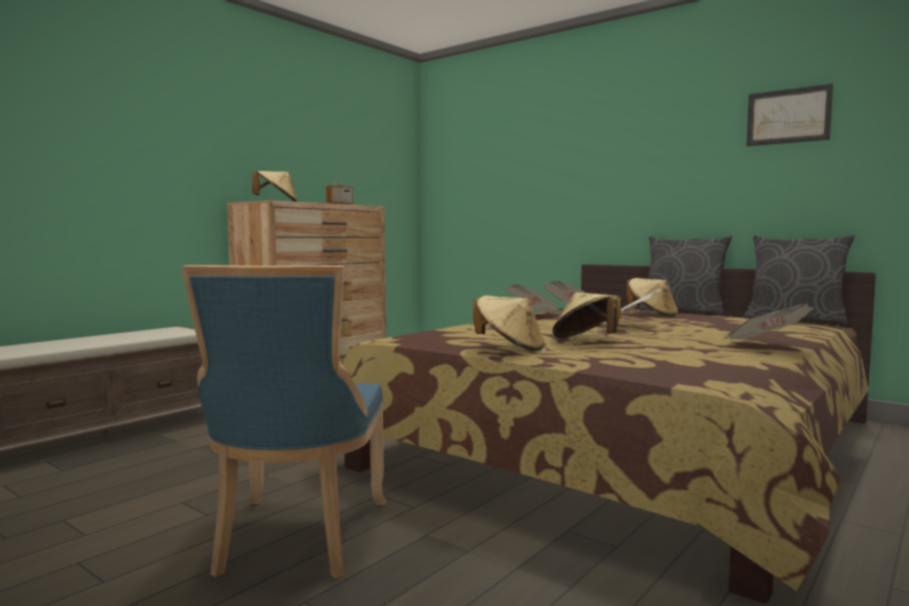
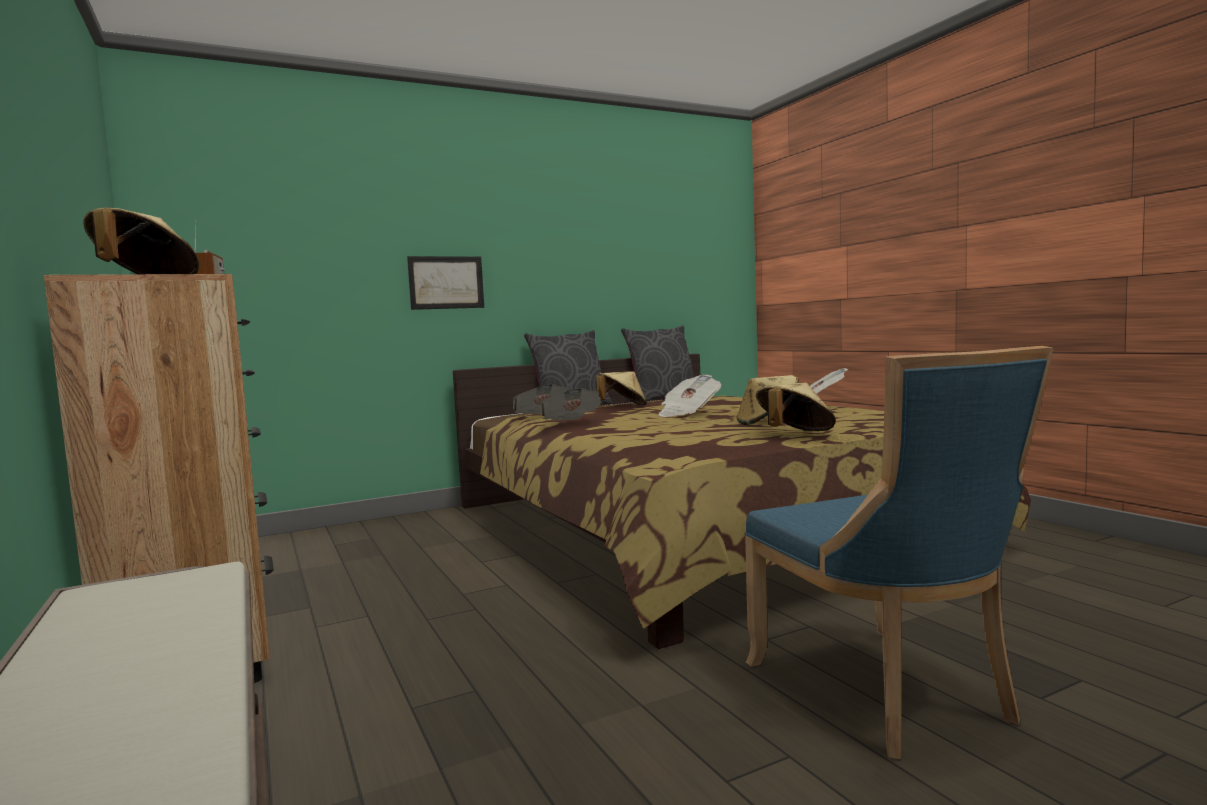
camera: 65 degrees left, 0 degrees up
(297, 539) = (886, 693): blue chair -> blue chair turned 45 degrees clockwise
(788, 116) = (627, 224): picture -> picture (446, 282)

